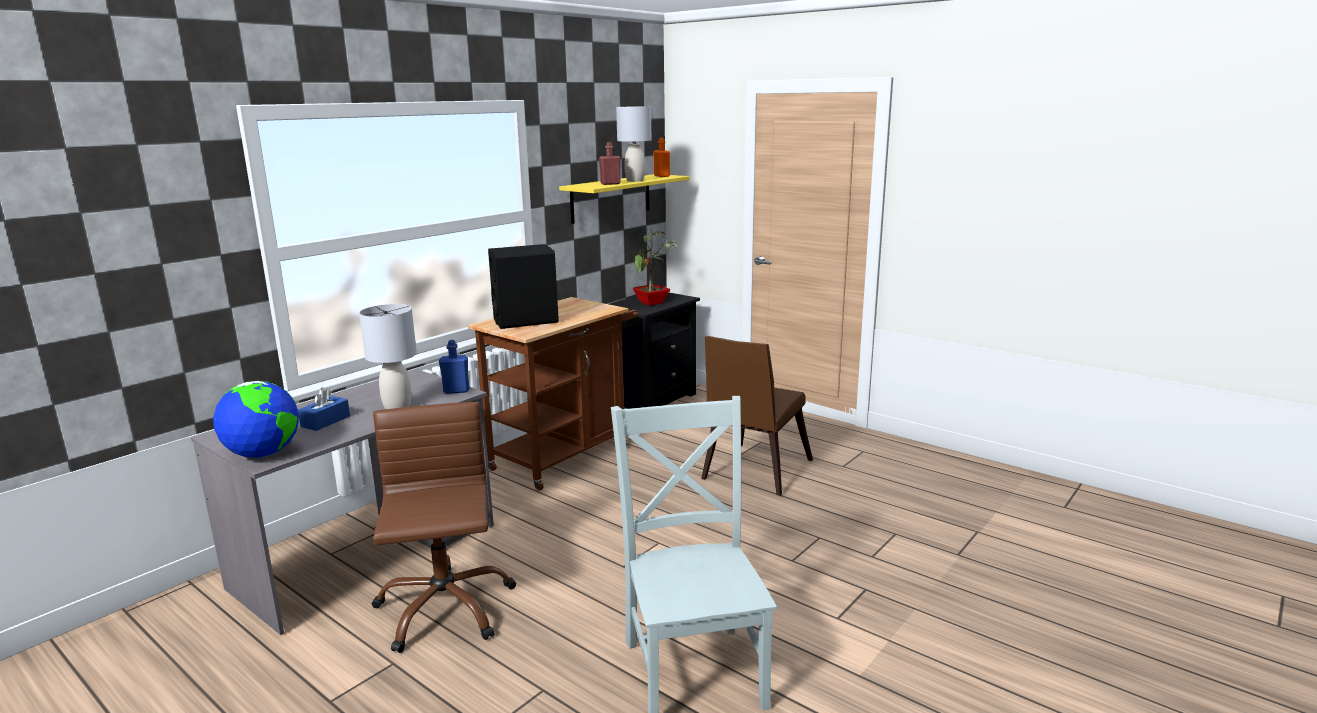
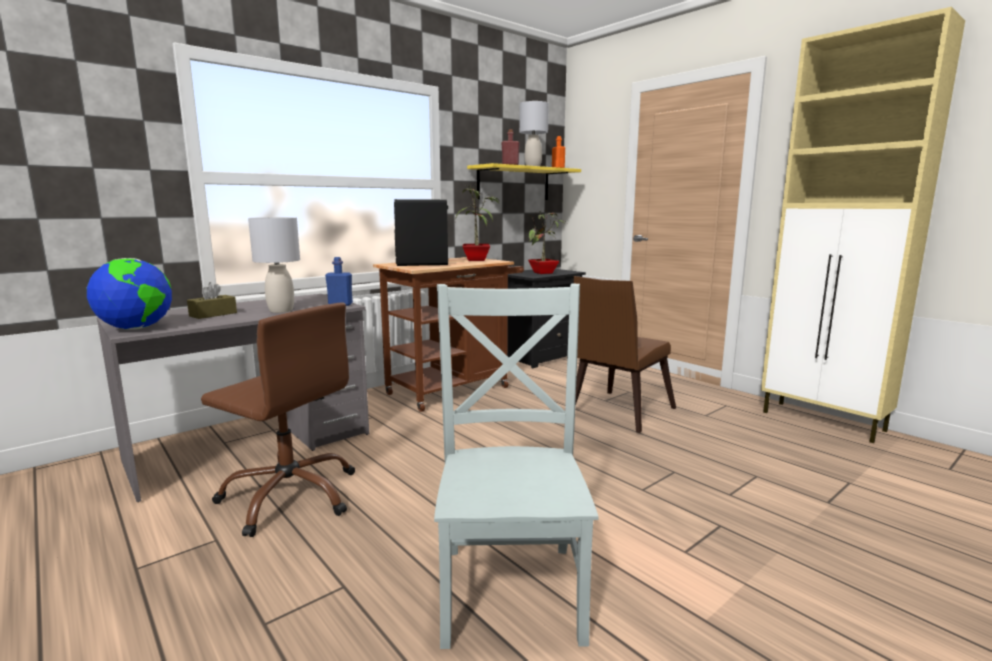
camera: 10 degrees right, 5 degrees down
(325, 421) = (213, 314): blue tissue box -> brown tissue box
(444, 608) = (291, 496): brown office chair -> brown office chair turned 120 degrees clockwise
(585, 307) = (478, 260): none -> potted plant
(958, 463) = (824, 422): none -> beige cabinet

